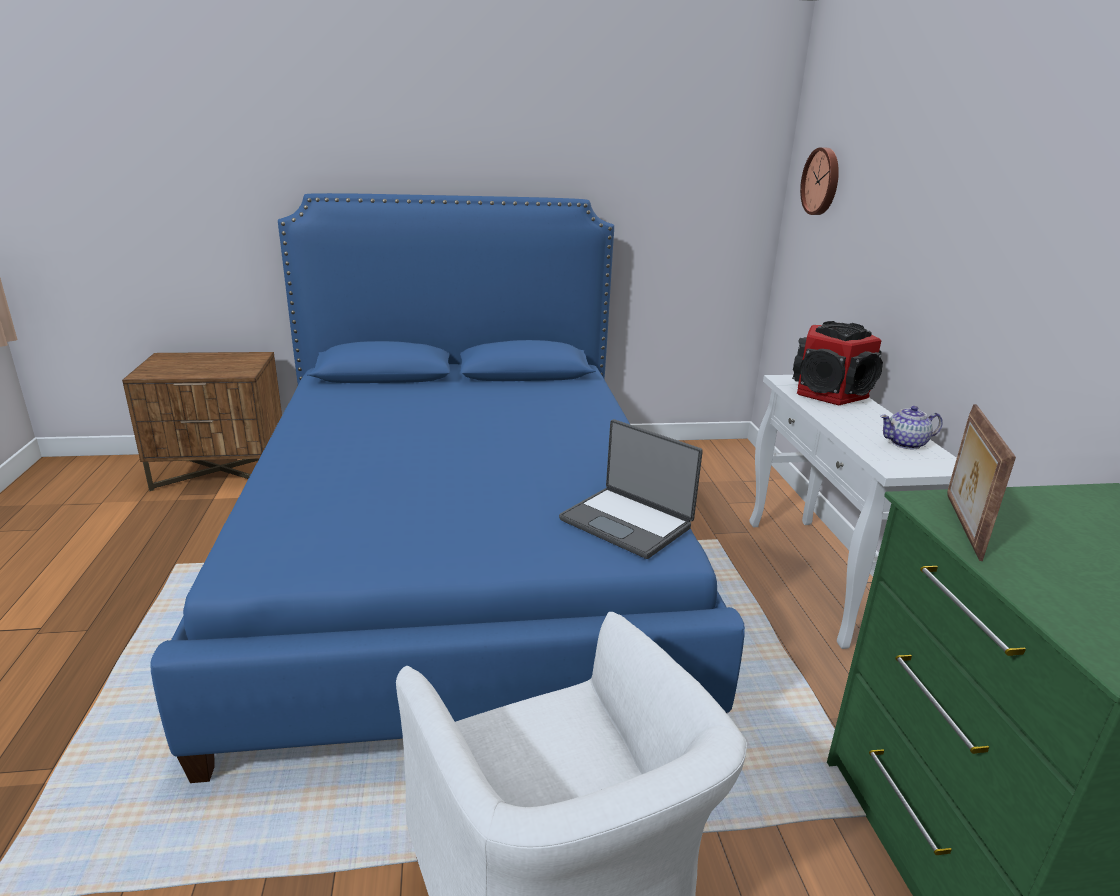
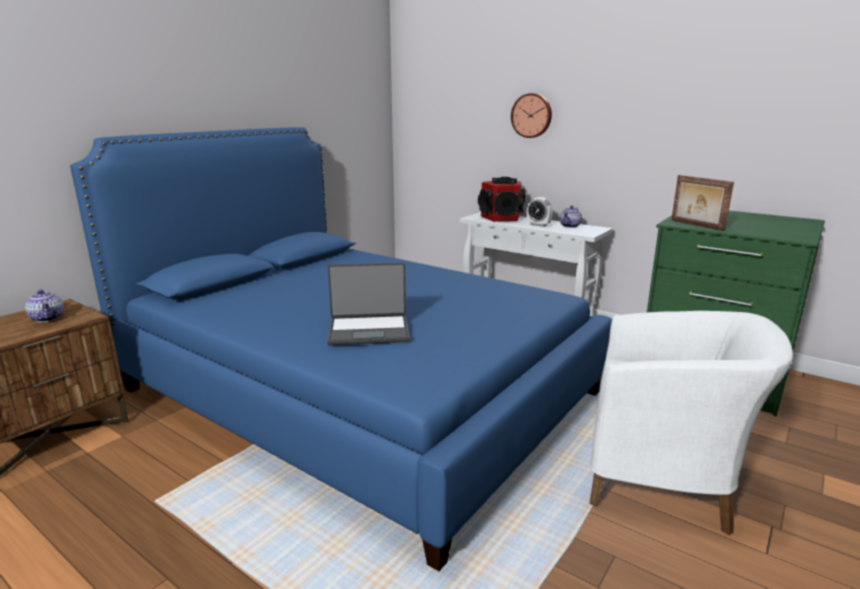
camera: 45 degrees left, 5 degrees down
(225, 364) = (47, 318): none -> teapot
(627, 523) = (525, 295): laptop -> laptop (369, 331)
(822, 181) = (431, 105): wall clock -> wall clock (532, 115)
(854, 424) = (538, 225): none -> alarm clock

